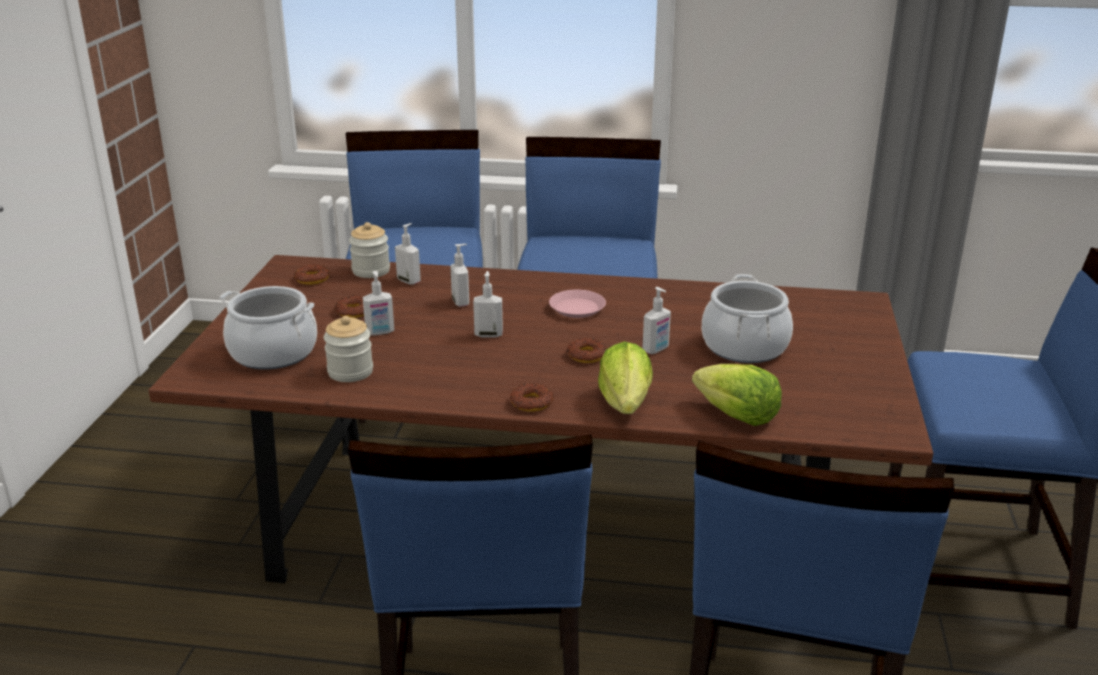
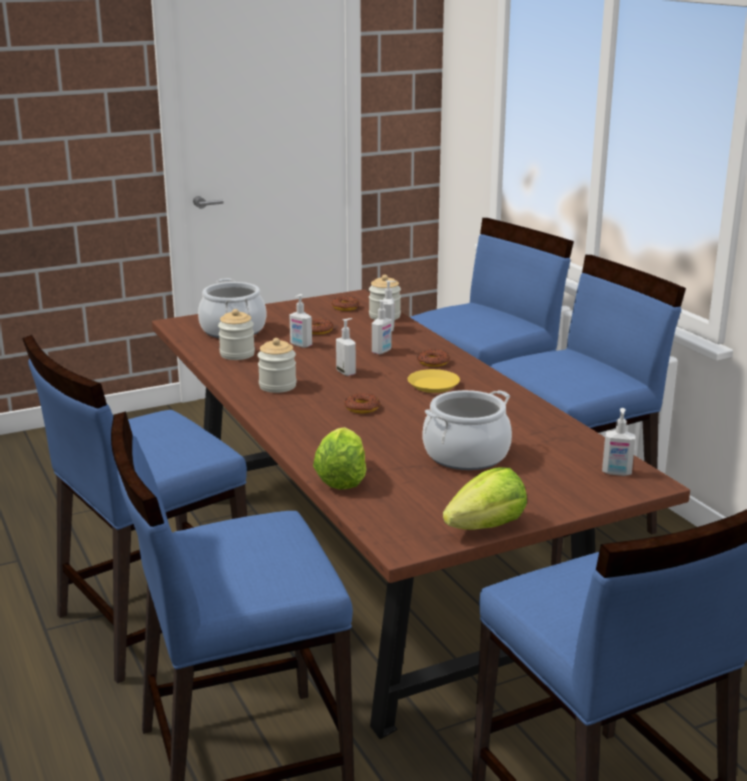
camera: 55 degrees right, 5 degrees down
(473, 378) = (277, 386): none -> jar
(531, 403) = (267, 411): donut -> donut (433, 362)
(577, 308) = (433, 385): pink plate -> yellow plate
(625, 403) = (307, 438): lettuce -> lettuce (486, 526)
(656, 350) = (408, 426): soap dispenser -> soap dispenser (616, 473)

